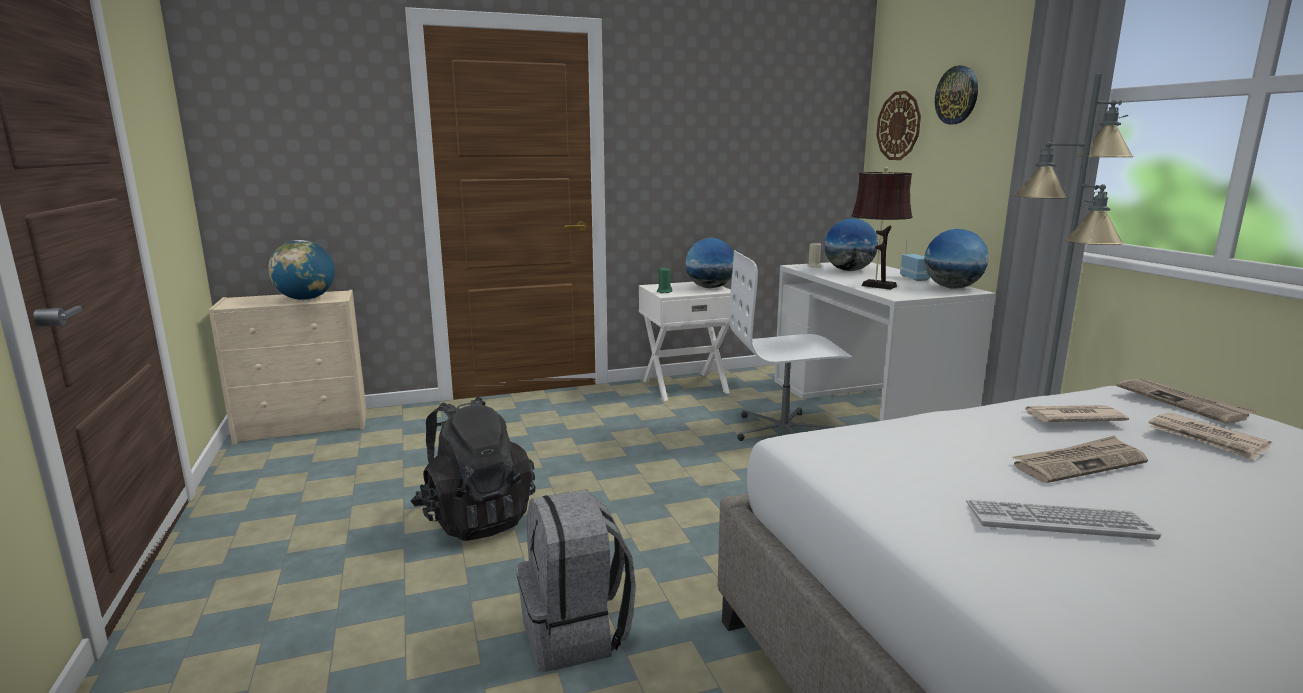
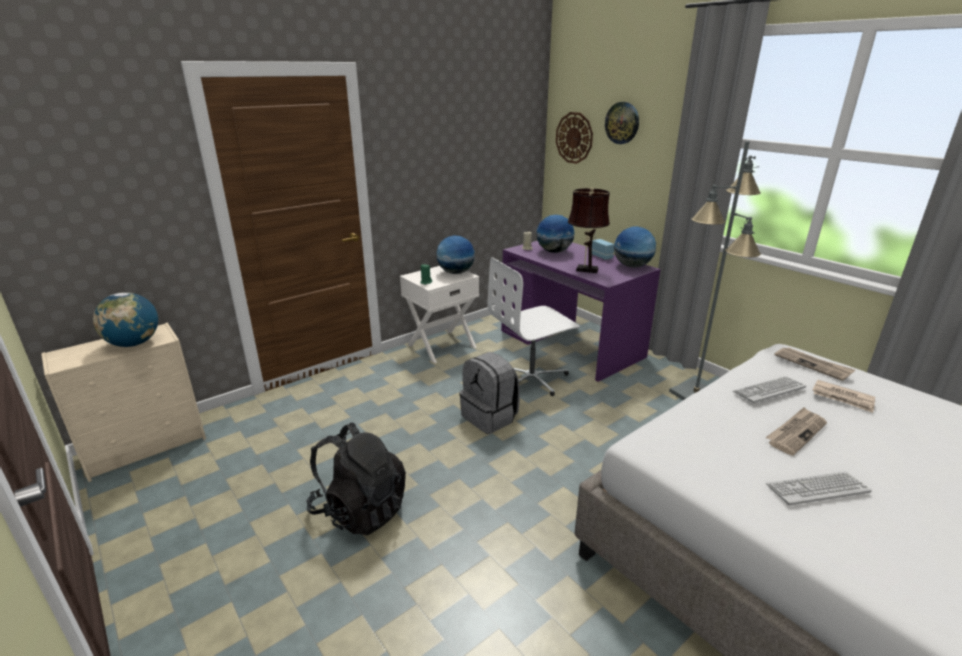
camera: 20 degrees left, 10 degrees up
(576, 633) = (493, 592): grey backpack -> grey backpack (490, 417)
(865, 405) = (570, 343): white desk -> purple desk
(1071, 417) = (769, 390): newspaper -> keyboard

